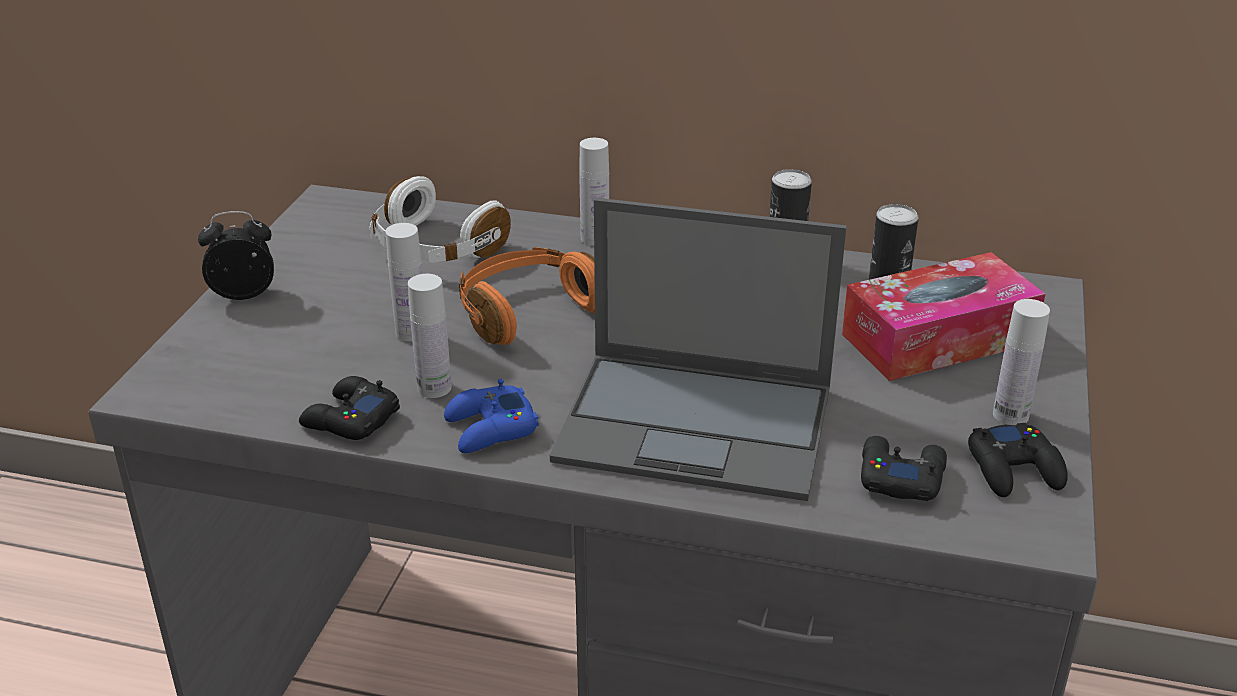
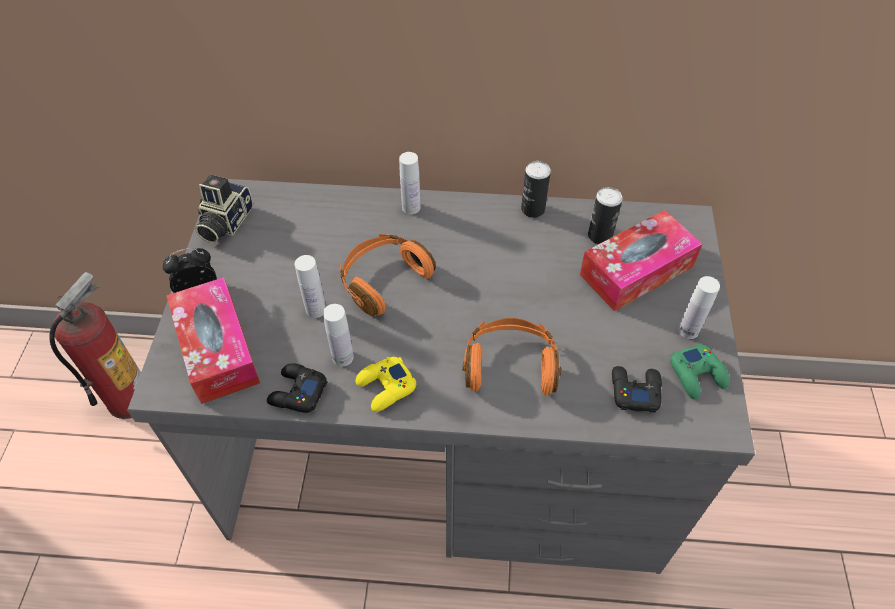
camera: 10 degrees left, 20 degrees up
(115, 582) = (129, 398): none -> fire extinguisher
(247, 359) = (217, 349): none -> tissue box
(309, 229) = (224, 222): none -> camera
(434, 248) = (310, 230): white headphones -> none
(490, 428) = (386, 387): blue game controller -> yellow game controller
(699, 424) = (510, 365): laptop -> orange headphones
(1014, 469) = (697, 375): black game controller -> green game controller

